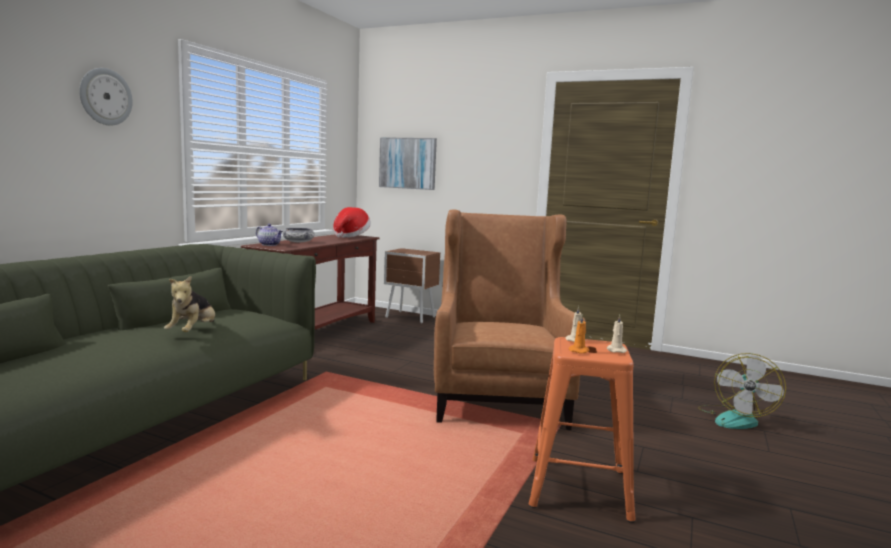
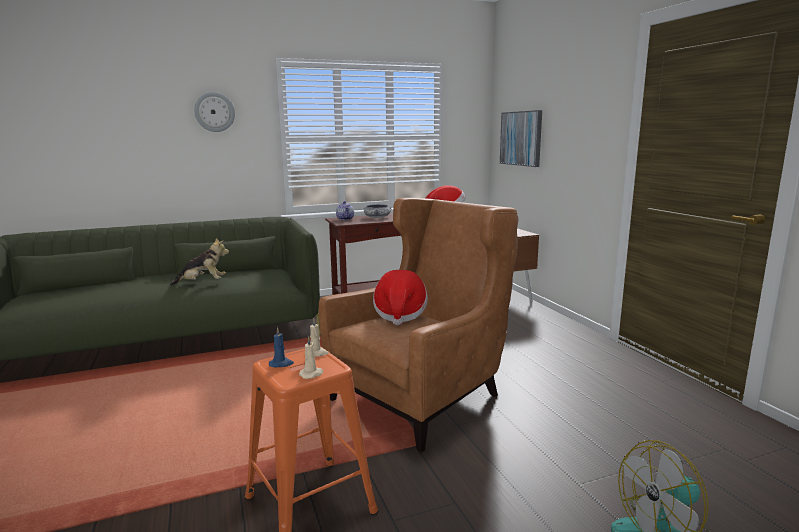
camera: 45 degrees right, 5 degrees up
(193, 332) = (202, 283): plush toy -> plush toy turned 150 degrees counterclockwise
(478, 321) = (400, 314): none -> hat
(579, 351) = (281, 364): orange candle -> blue candle

